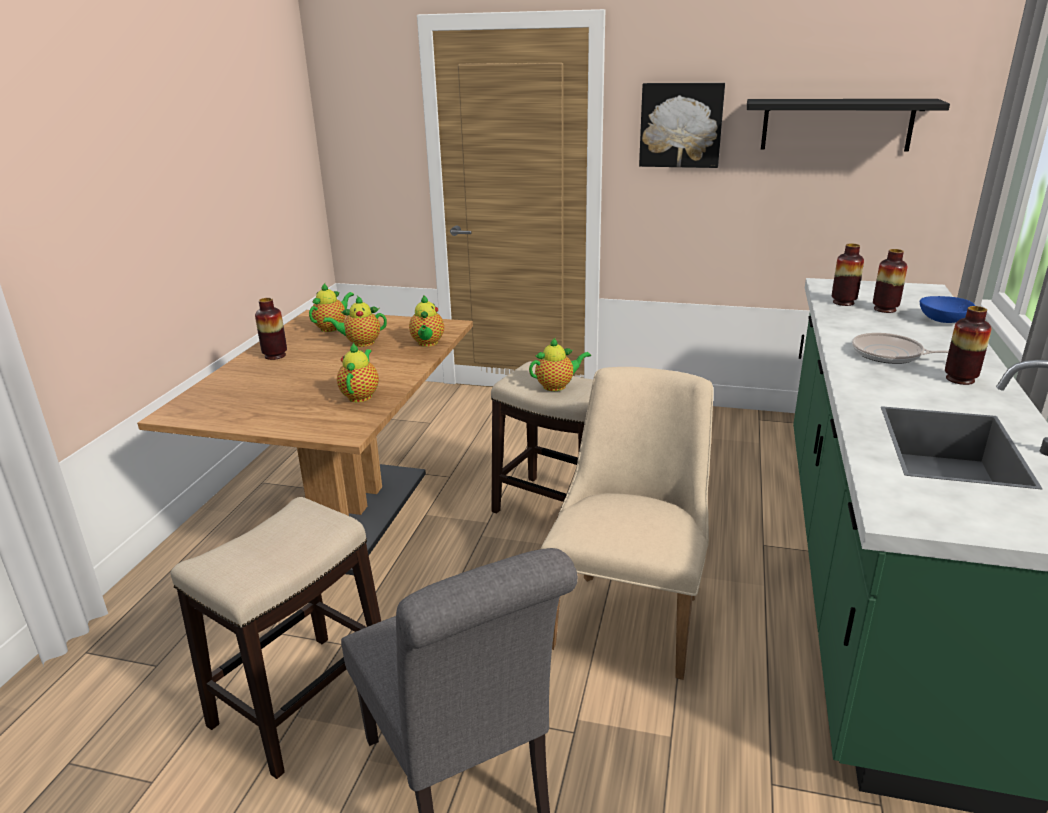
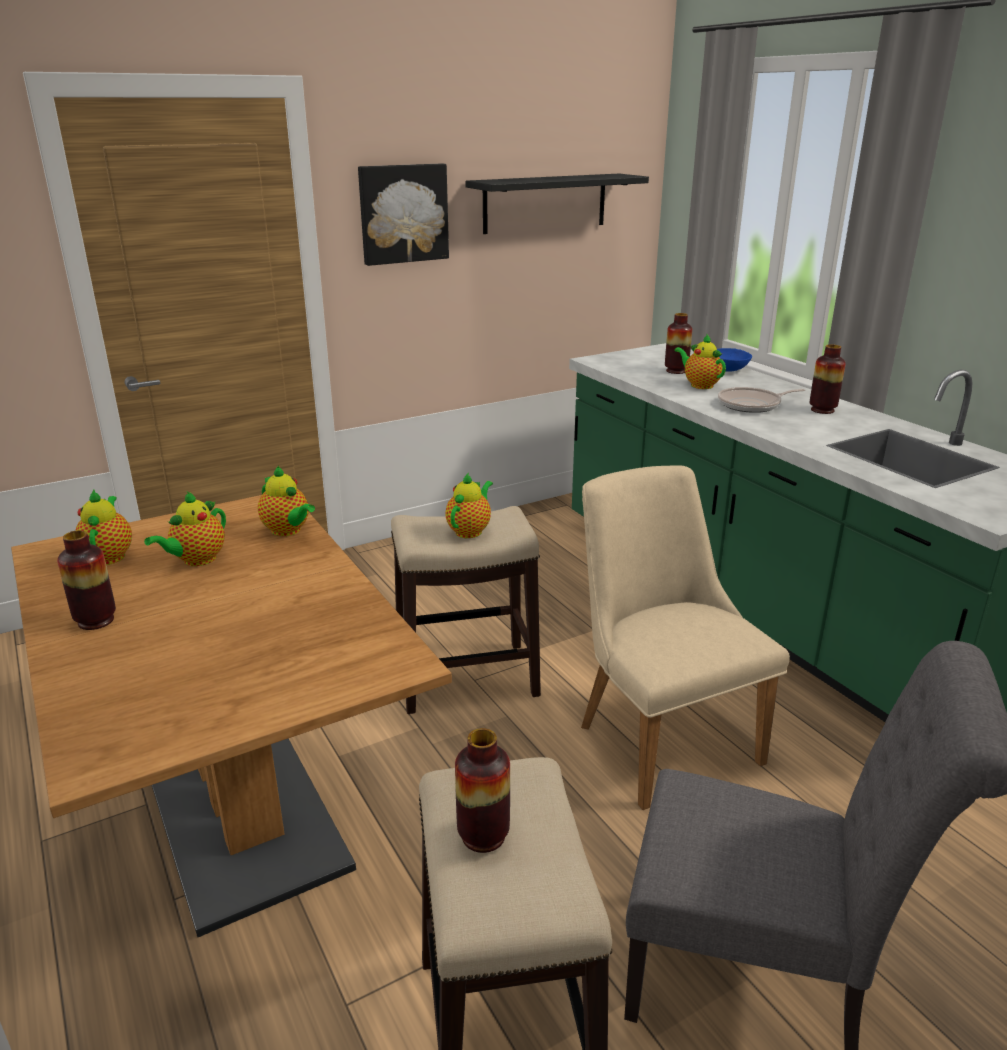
camera: 45 degrees left, 0 degrees up
(361, 395) = (331, 618): teapot -> teapot (699, 385)
(843, 302) = (639, 372): vase -> vase (483, 836)

